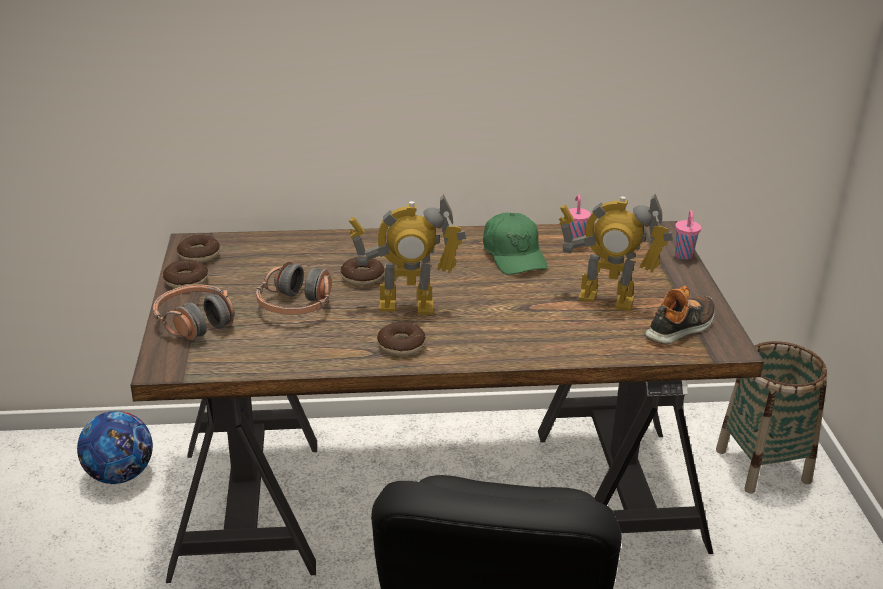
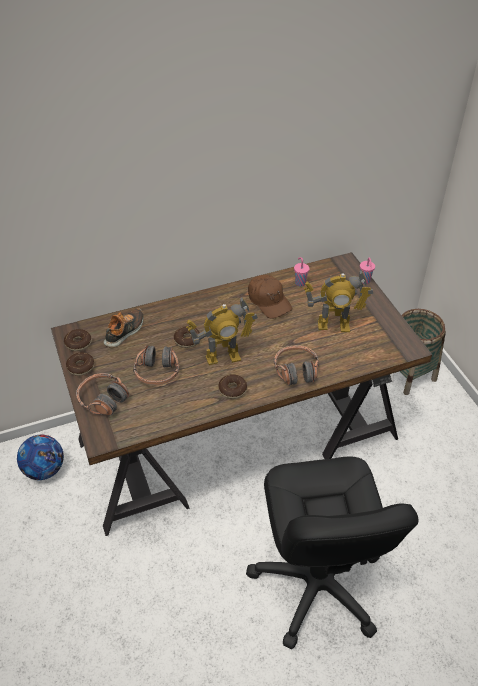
camera: 15 degrees left, 15 degrees up
(514, 255) = (269, 301): green cap -> brown cap
(517, 341) = (296, 371): none -> headphones
(681, 327) = (381, 339): shoe -> shoe (125, 331)

